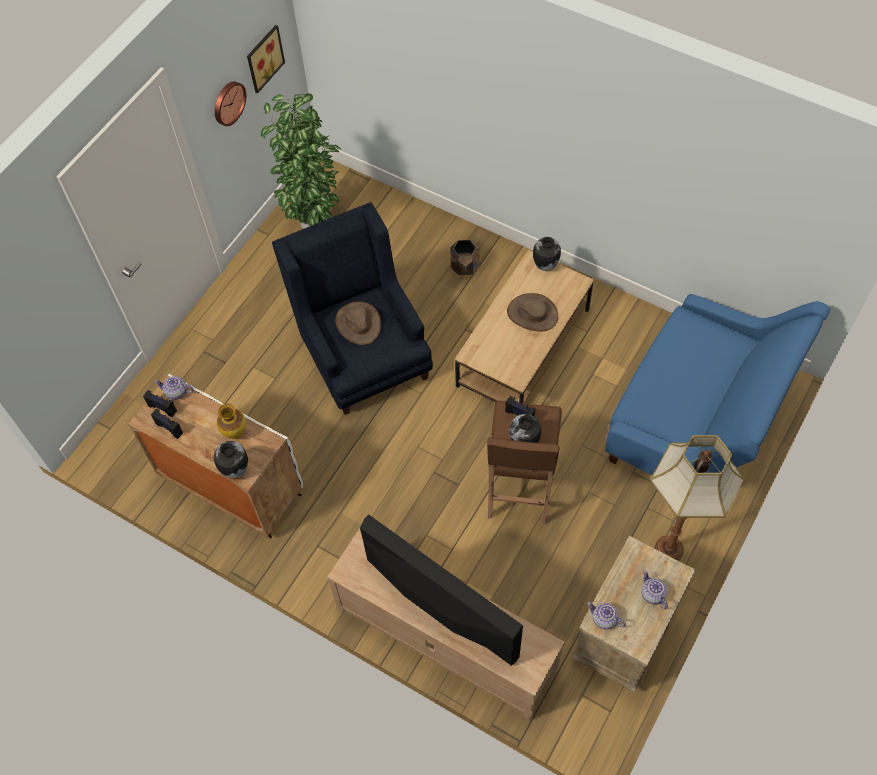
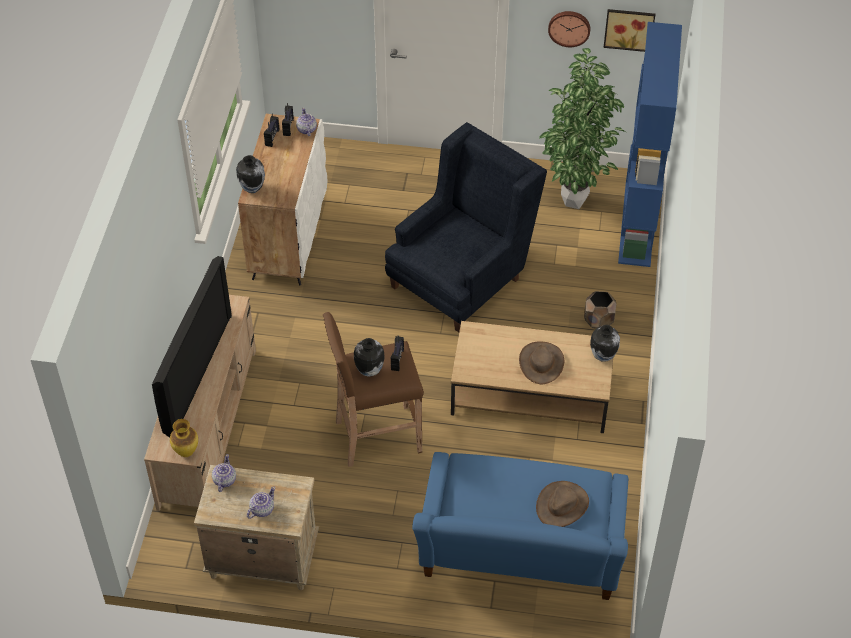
camera: 65 degrees right, 10 degrees down
(235, 432) = (286, 177): vase -> vase (187, 452)
(358, 324) = (456, 237): brown hat -> brown hat (562, 505)
(370, 195) = (638, 224): none -> blue bookcase
(670, 550) = (365, 573): floor lamp -> none

